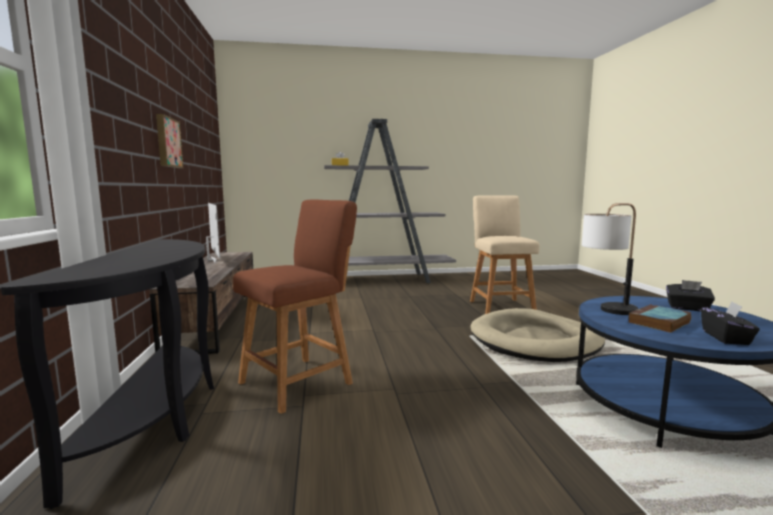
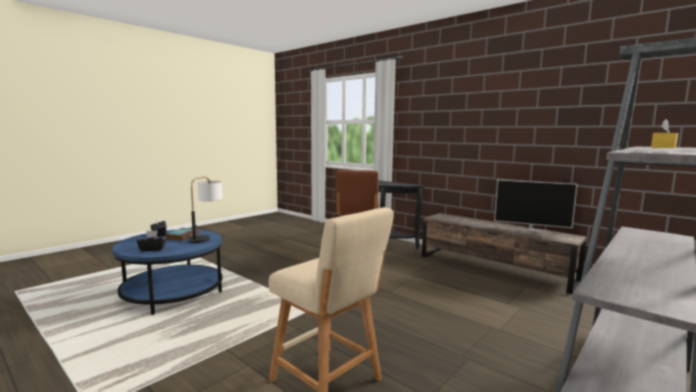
camera: 140 degrees right, 0 degrees up
(167, 142) = (499, 132): picture -> none
(535, 341) = (255, 322): beige dog bed -> none

